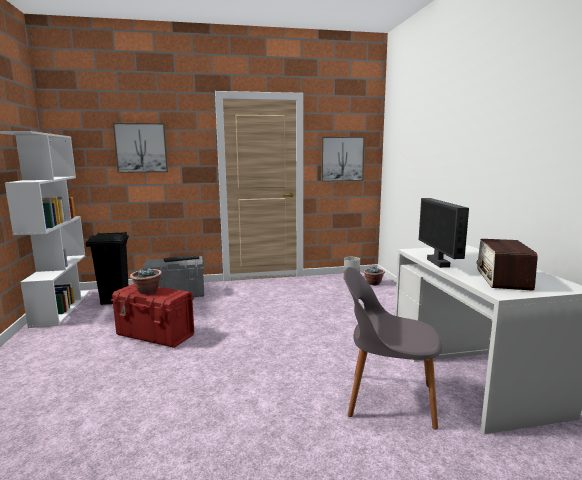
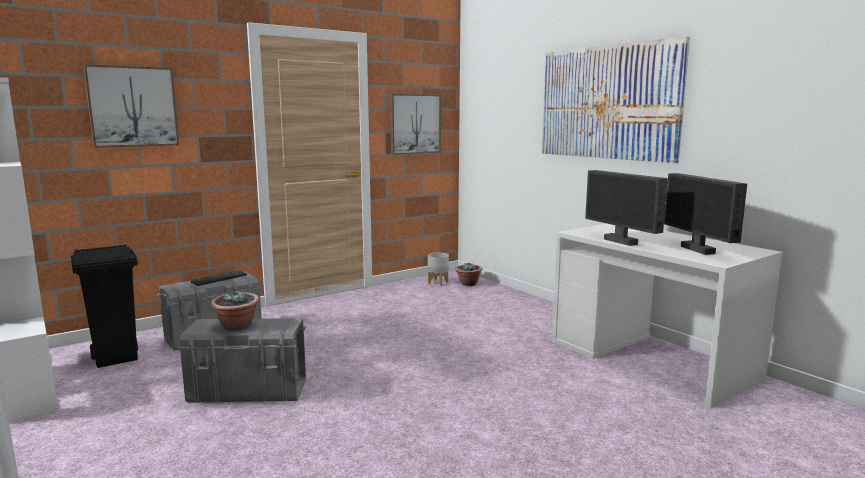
camera: 25 degrees left, 0 degrees up
(155, 335) = (249, 391): red storage box -> grey storage box
(387, 399) = (603, 399): grey chair -> none
(469, 139) = (607, 102): none -> picture
(502, 279) = (698, 250): radio -> monitor

